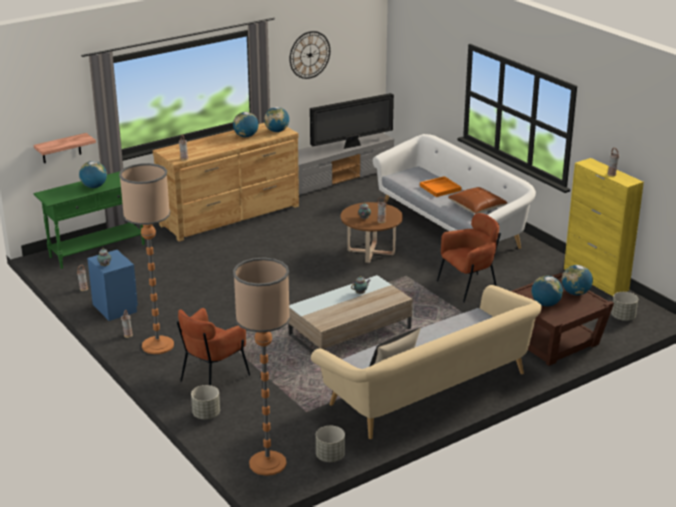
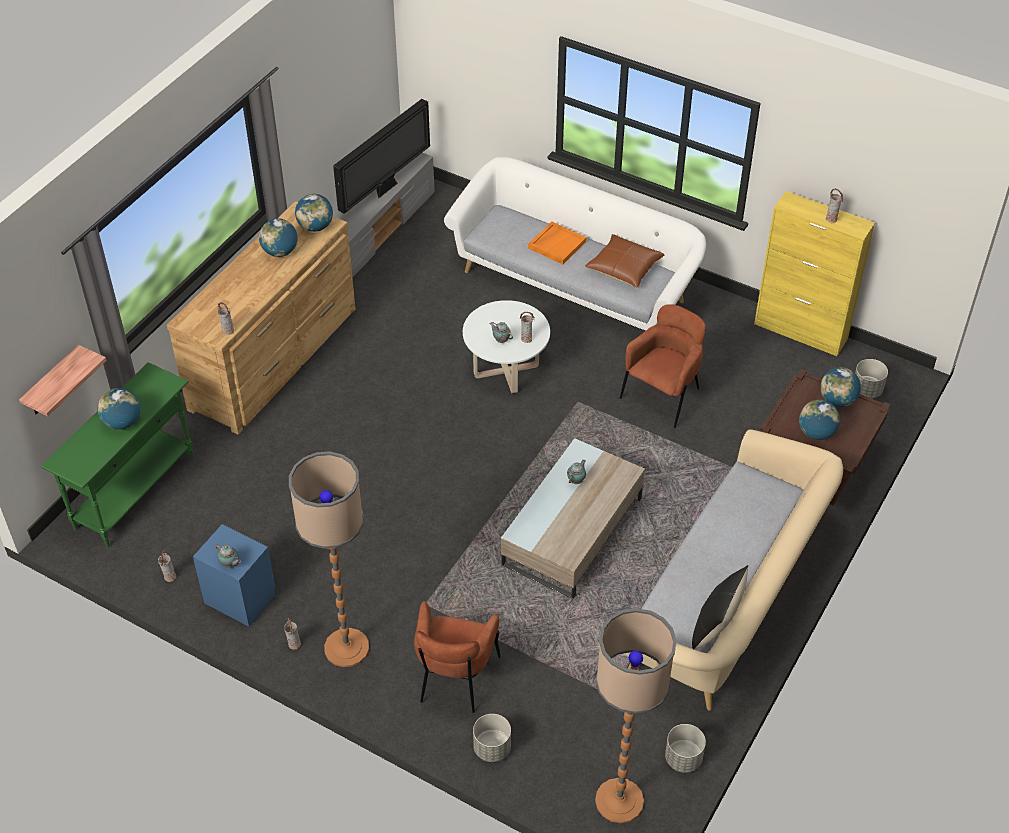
camera: 25 degrees left, 20 degrees up
(310, 55) = (315, 88): wall clock -> none
(371, 252) = (506, 370): brown coffee table -> white coffee table

